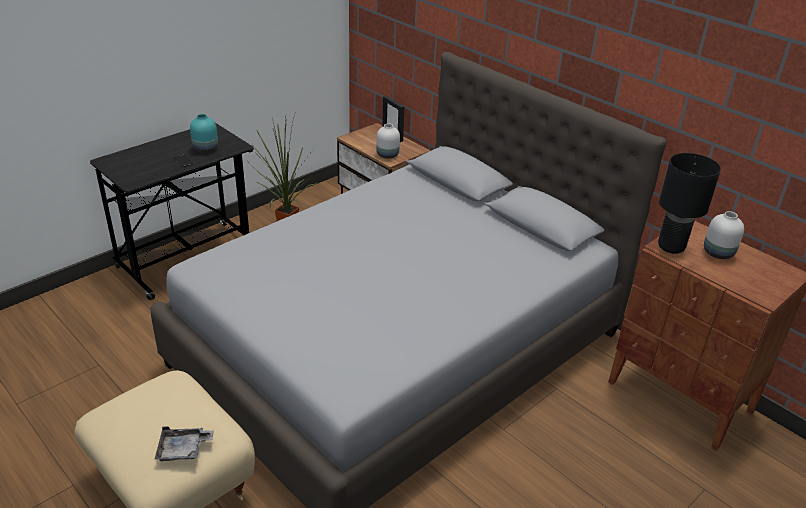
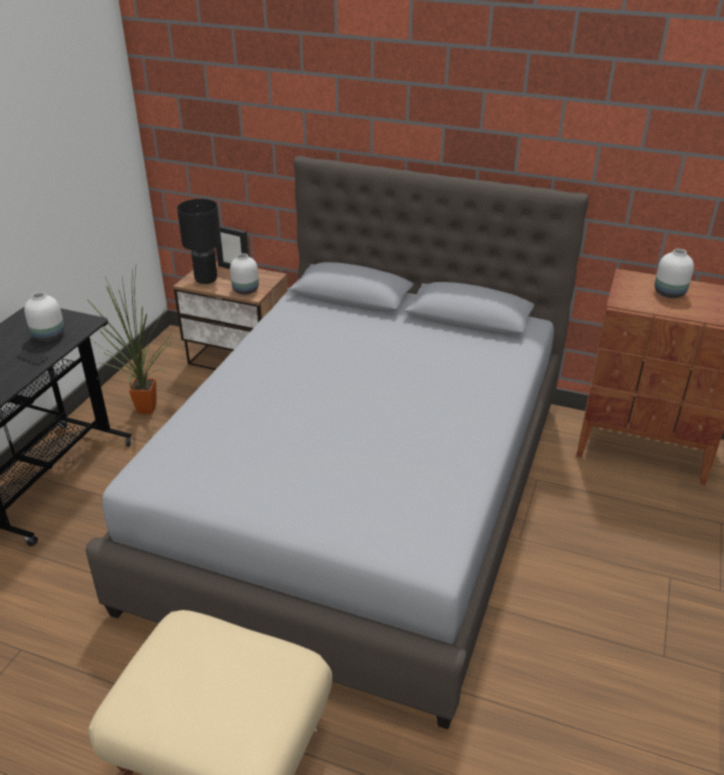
camera: 25 degrees left, 0 degrees up
(183, 450) = (262, 700): grey tray -> none
(205, 149) = (48, 336): turquoise vase -> white vase
(670, 249) = (630, 301): black table lamp -> black table lamp (206, 281)

